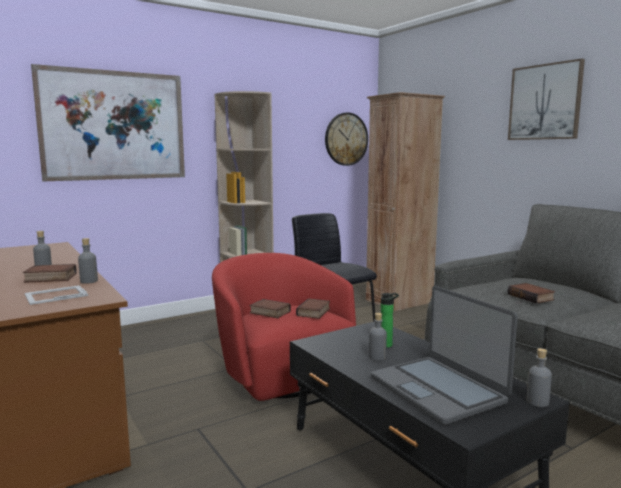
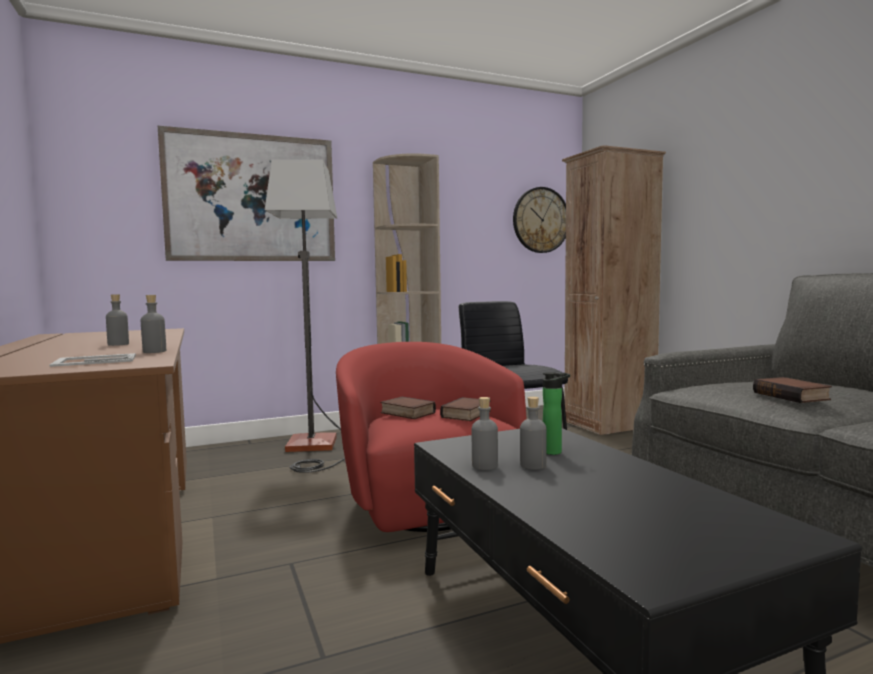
camera: 10 degrees right, 5 degrees down
(49, 278) = (113, 349): book -> none
(176, 333) = (314, 449): none -> floor lamp
(438, 389) = (617, 512): laptop -> none
(537, 402) = (797, 541): grey bottle -> grey bottle (484, 466)
(545, 102) = (808, 137): picture -> none

